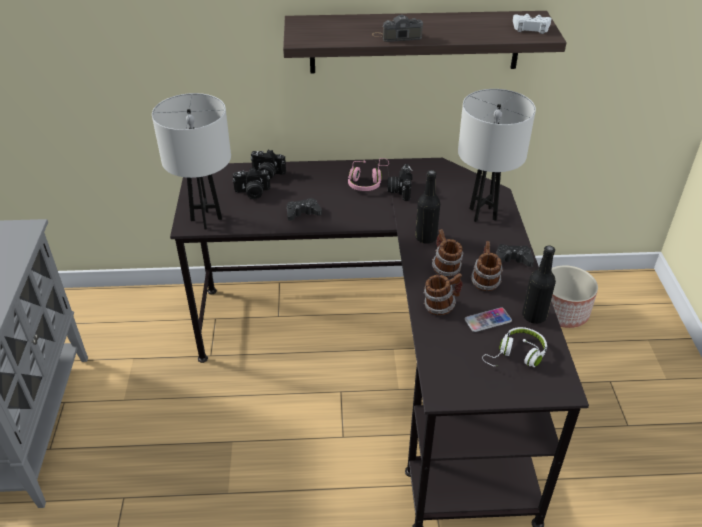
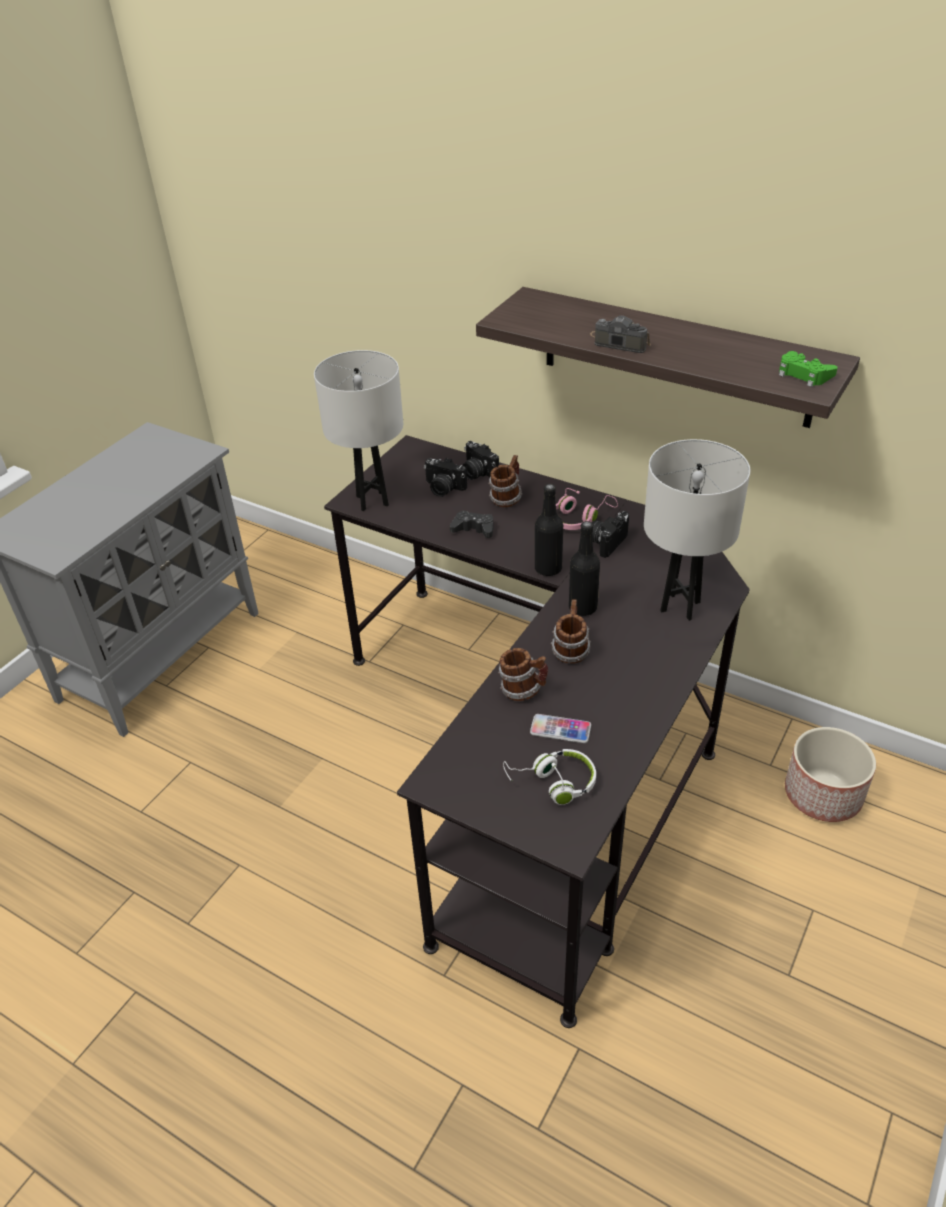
camera: 35 degrees right, 0 degrees up
(484, 281) = (601, 684): mug -> mug (506, 498)
(512, 259) = (662, 674): black game controller -> none
(531, 28) = (803, 374): white game controller -> green game controller
(534, 316) = (620, 749): black bottle -> black bottle (548, 568)

